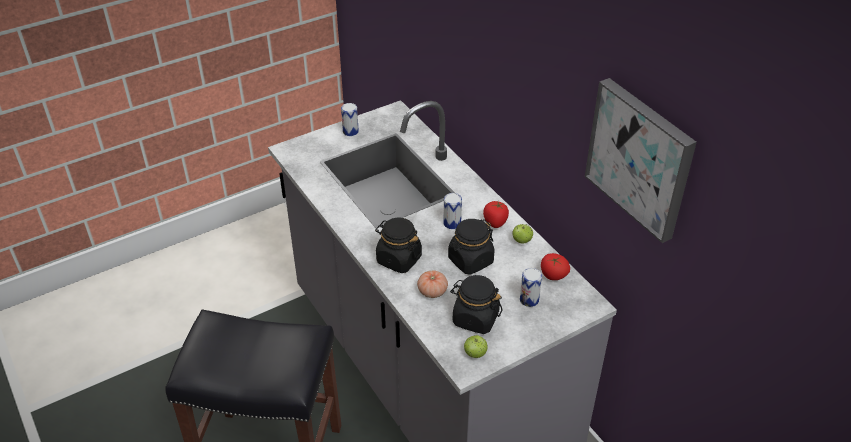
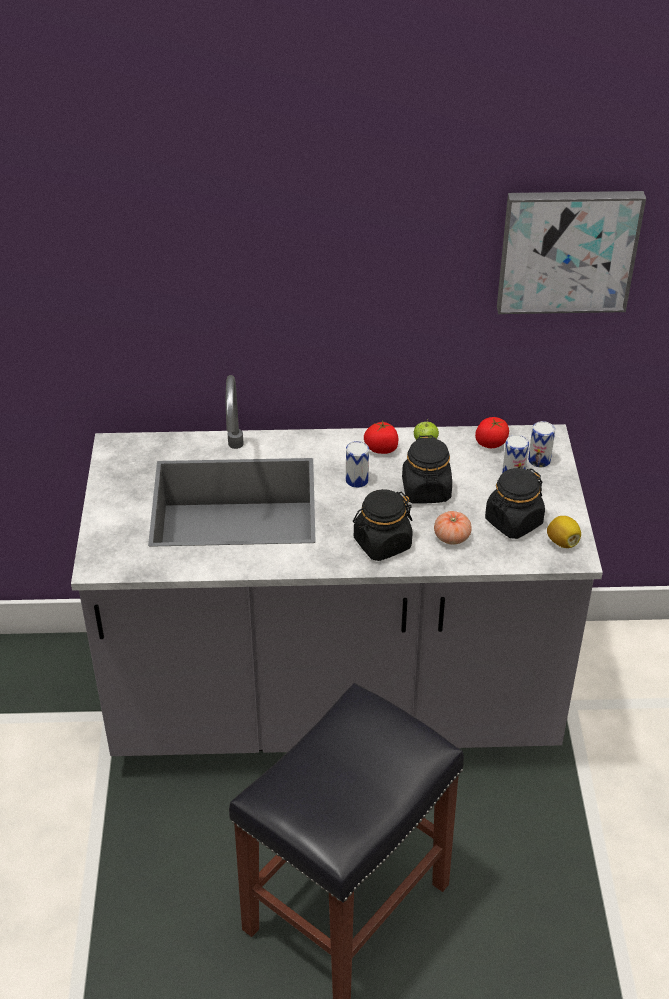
camera: 60 degrees left, 0 degrees up
(350, 131) = (115, 497): can -> can (539, 460)
(475, 354) = (562, 542): apple -> lemon

